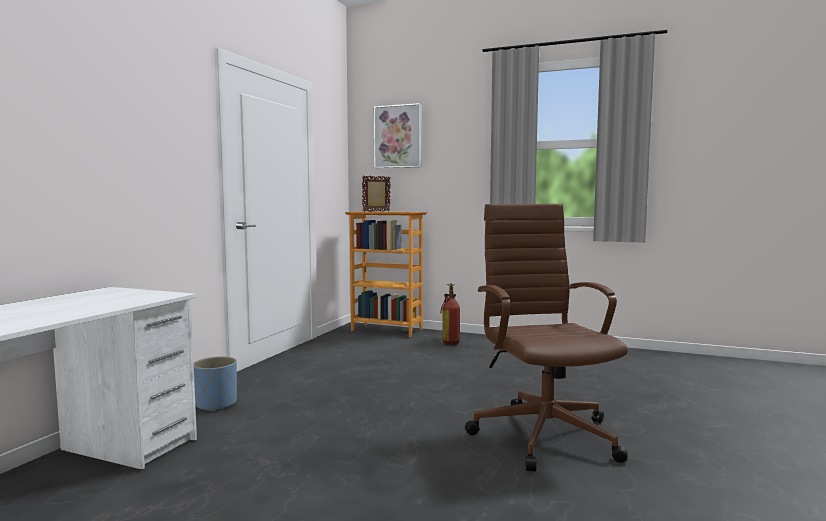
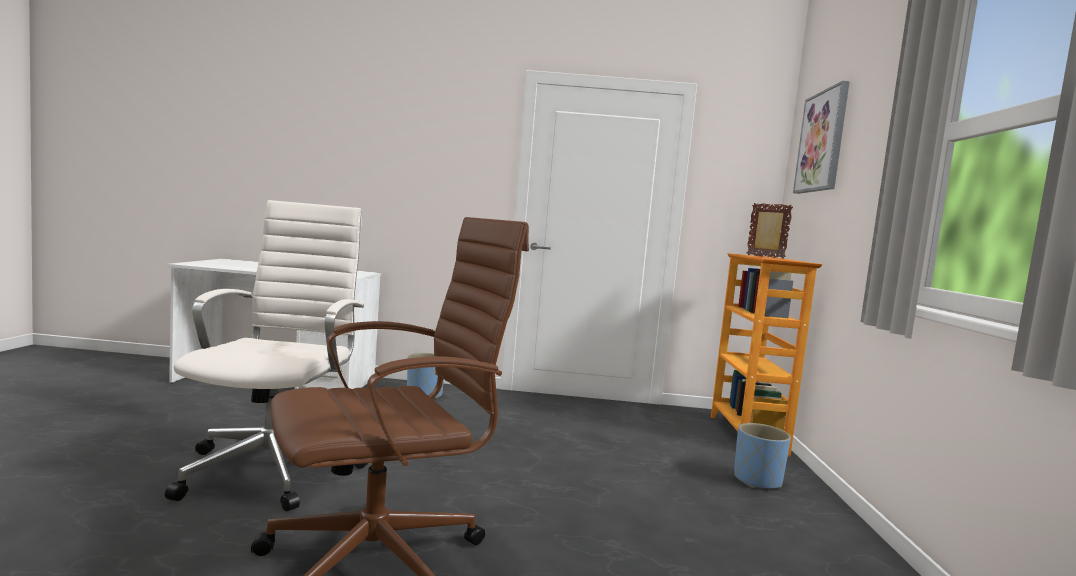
camera: 70 degrees right, 0 degrees up
(377, 473) = (274, 467): none -> white office chair
(451, 341) = (757, 480): fire extinguisher -> blue planter

